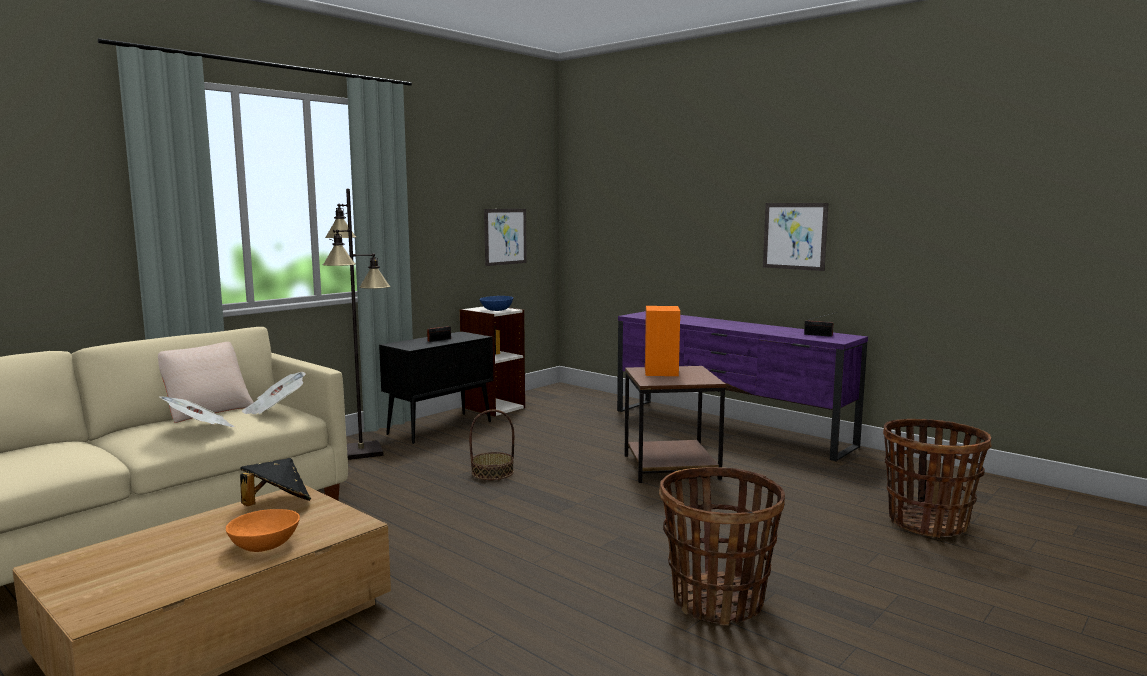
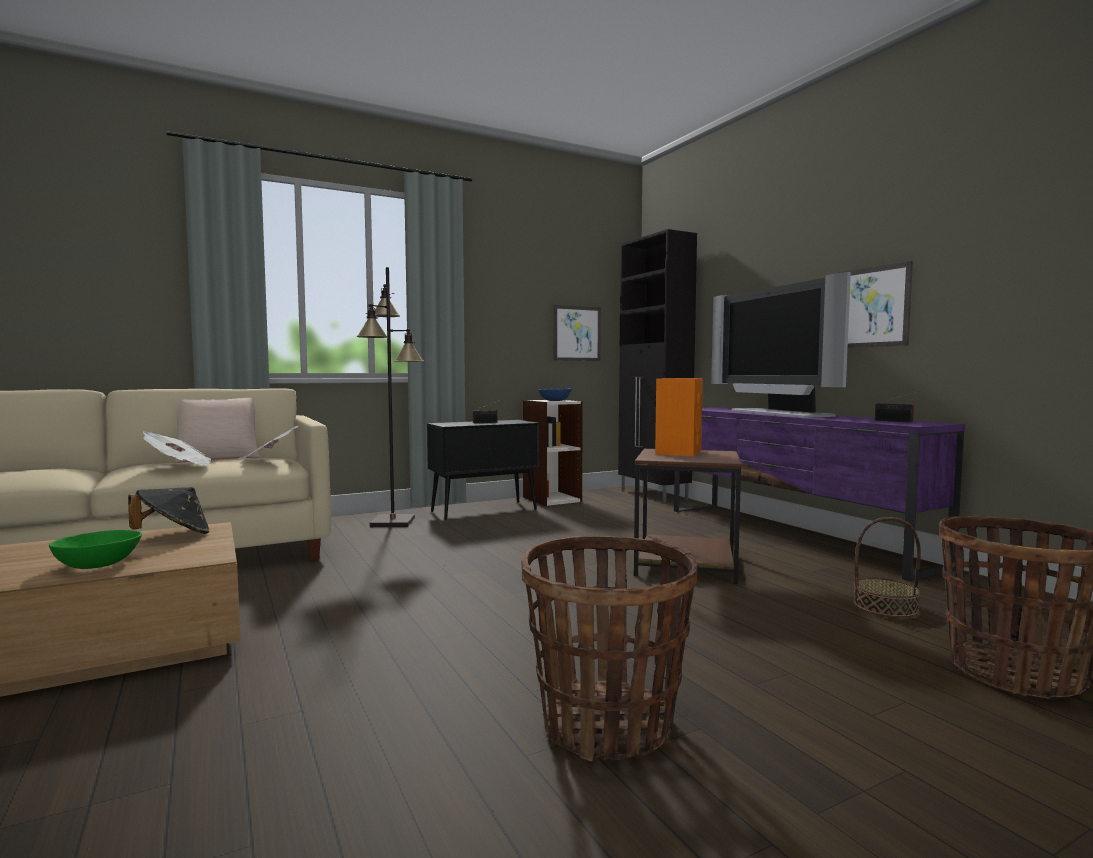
camera: 20 degrees right, 5 degrees down
(265, 545) = (99, 565): orange bowl -> green bowl
(492, 472) = (489, 550): basket -> basket (885, 606)
(584, 393) = (653, 495): none -> black cabinet
(717, 323) = (777, 413): none -> television

